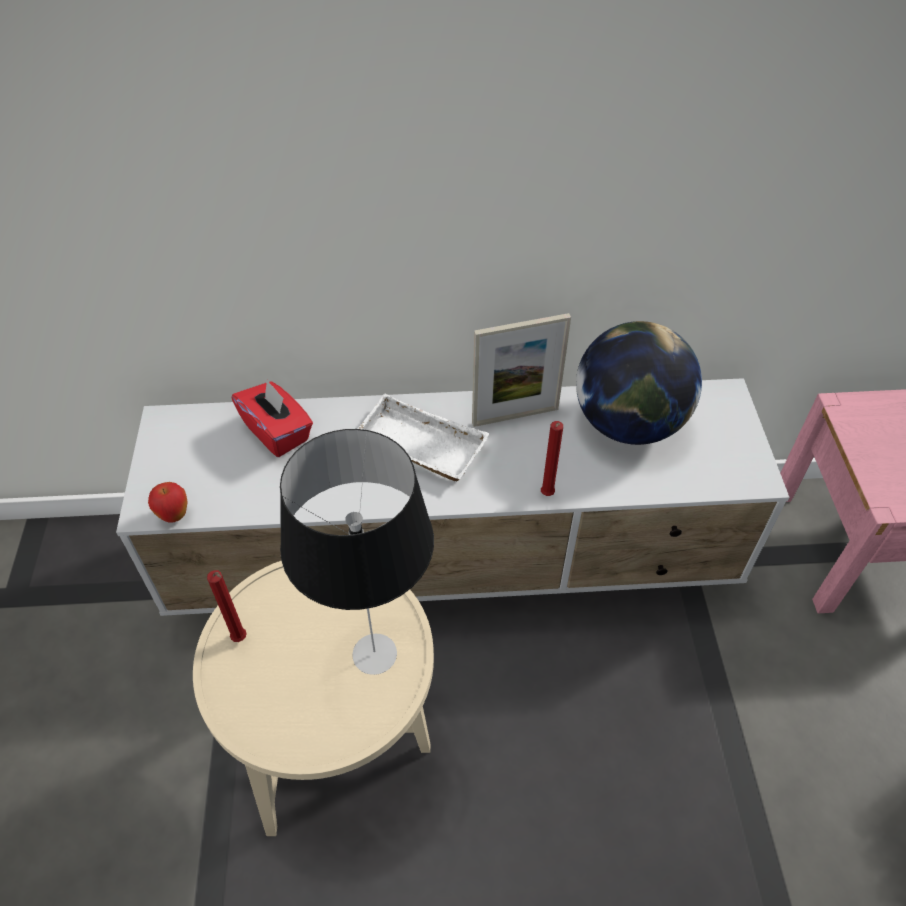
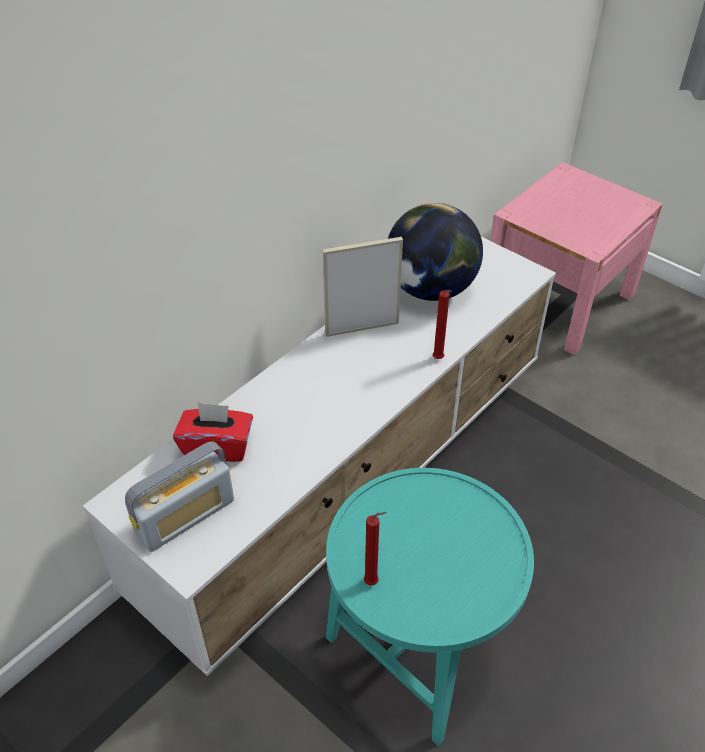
camera: 45 degrees left, 5 degrees down
(174, 515) = (217, 553): apple -> none
(190, 469) = (185, 516): none -> radio
(339, 747) = (417, 652): beige side table -> turquoise side table
(376, 654) = (463, 518): table lamp -> none
(417, 447) = (326, 387): white tray -> none
(515, 416) = (362, 328): picture frame -> picture frame turned 135 degrees counterclockwise

